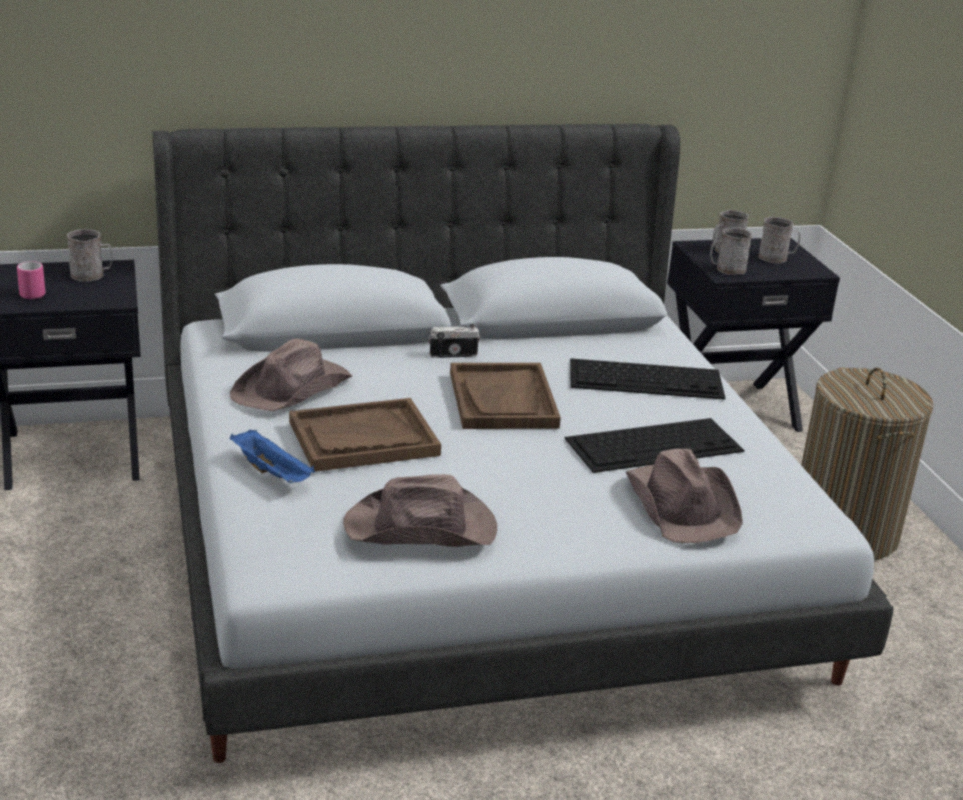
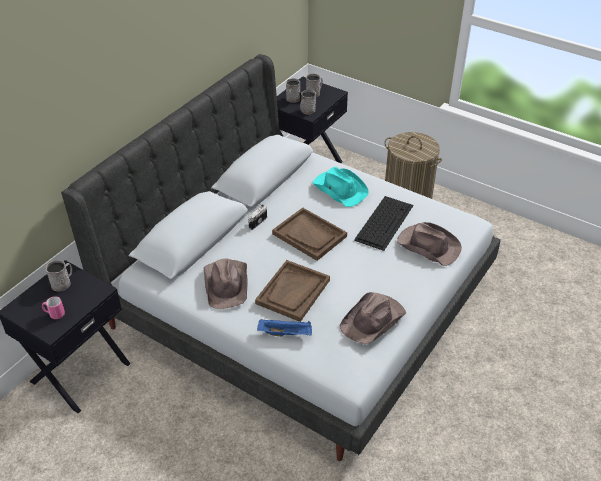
camera: 40 degrees left, 15 degrees up
(647, 379) = (340, 189): keyboard -> turquoise hat

